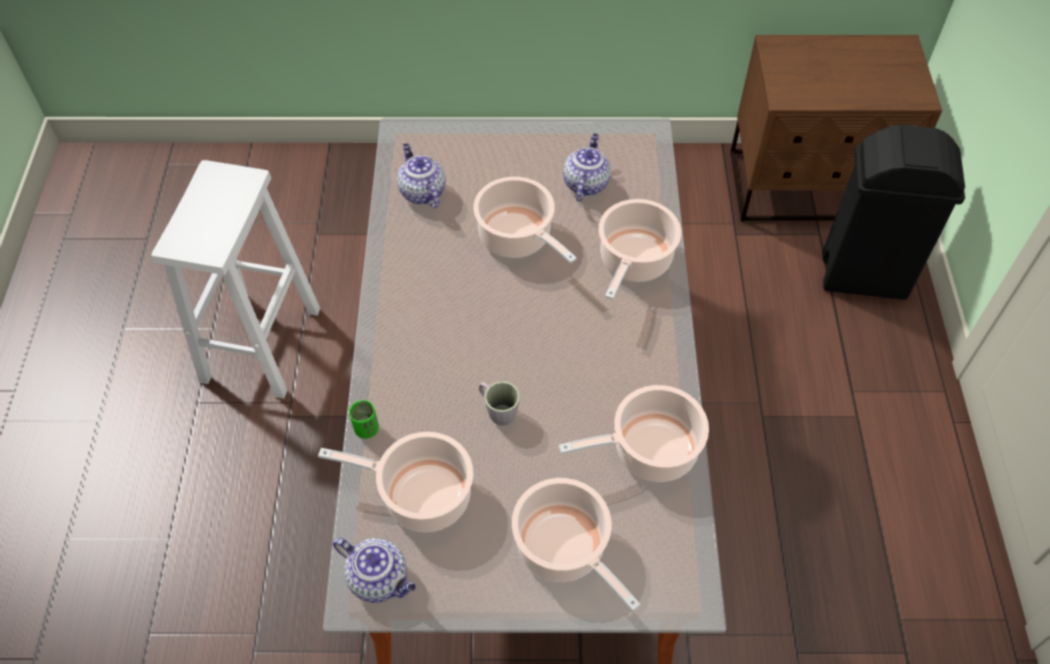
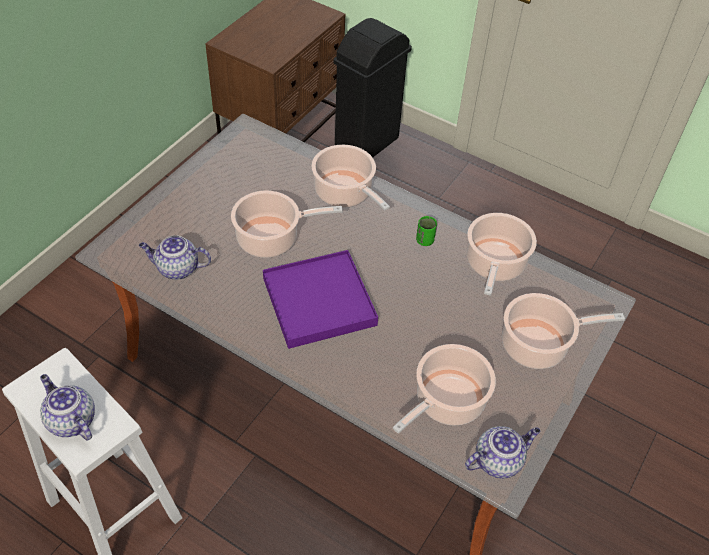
camera: 60 degrees left, 5 degrees down
(366, 429) = (367, 408): green cup -> green cup (424, 240)
(468, 320) = (319, 302): none -> purple tray
(497, 411) = (408, 324): grey mug -> none
(585, 183) = (257, 180): teapot -> teapot (71, 420)

